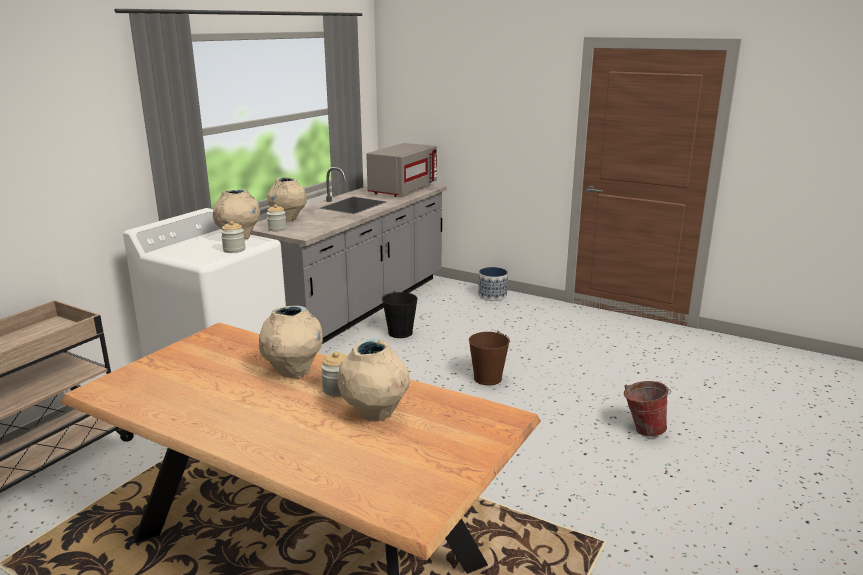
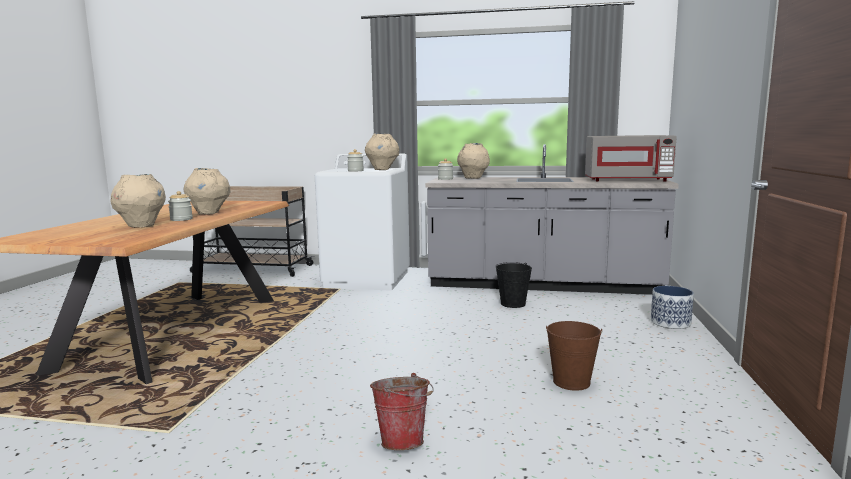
camera: 70 degrees right, 10 degrees down
(487, 378) = (457, 347): brown bucket -> brown bucket (571, 382)

